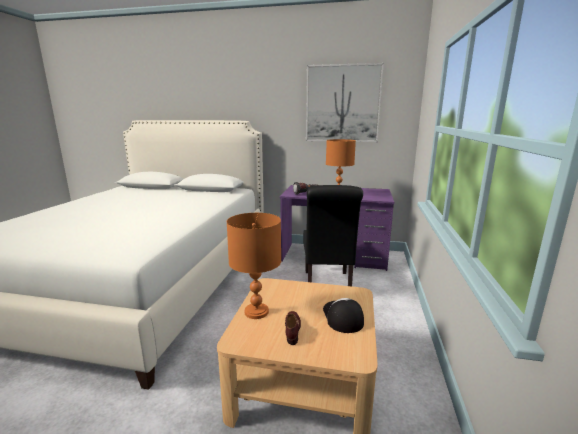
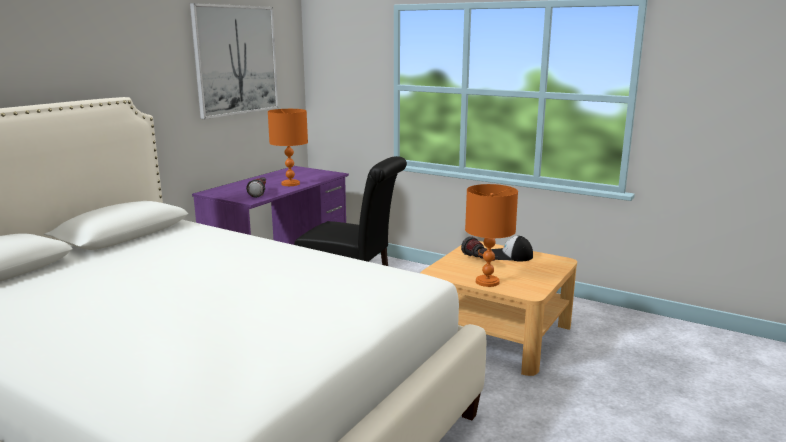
camera: 70 degrees left, 0 degrees up
(292, 329) = (521, 273): brown shoe -> none
(310, 301) = (480, 261): none -> flashlight

